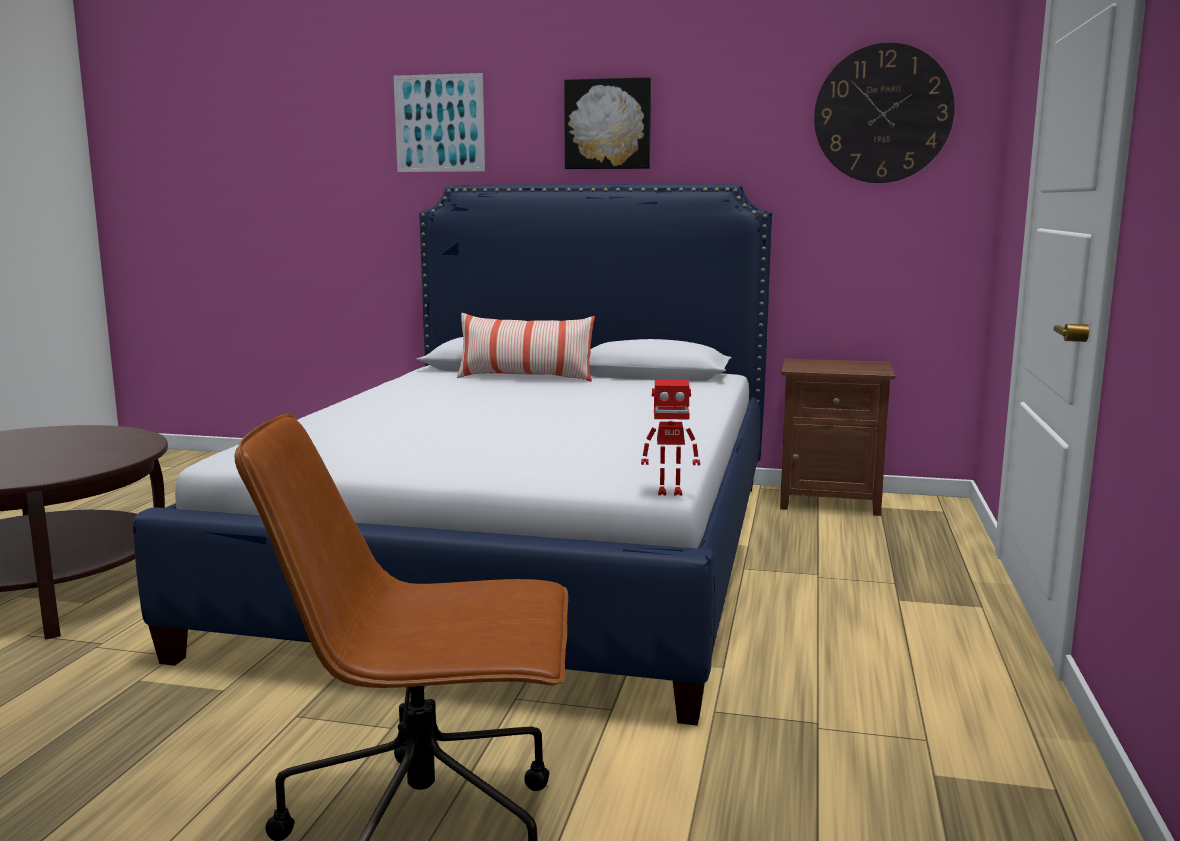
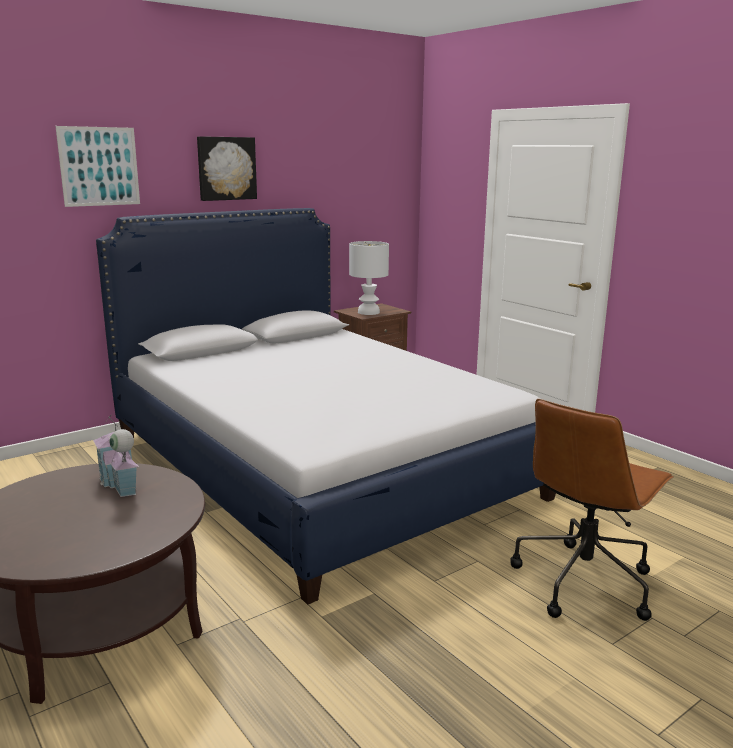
camera: 50 degrees left, 5 degrees up
(101, 446) = (120, 484): none -> toy house
(525, 378) = (244, 354): pillow -> none
(669, 492) = (528, 394): toy robot -> none
(821, 366) = (368, 312): none -> white table lamp
(883, 114) = (372, 163): wall clock -> none

